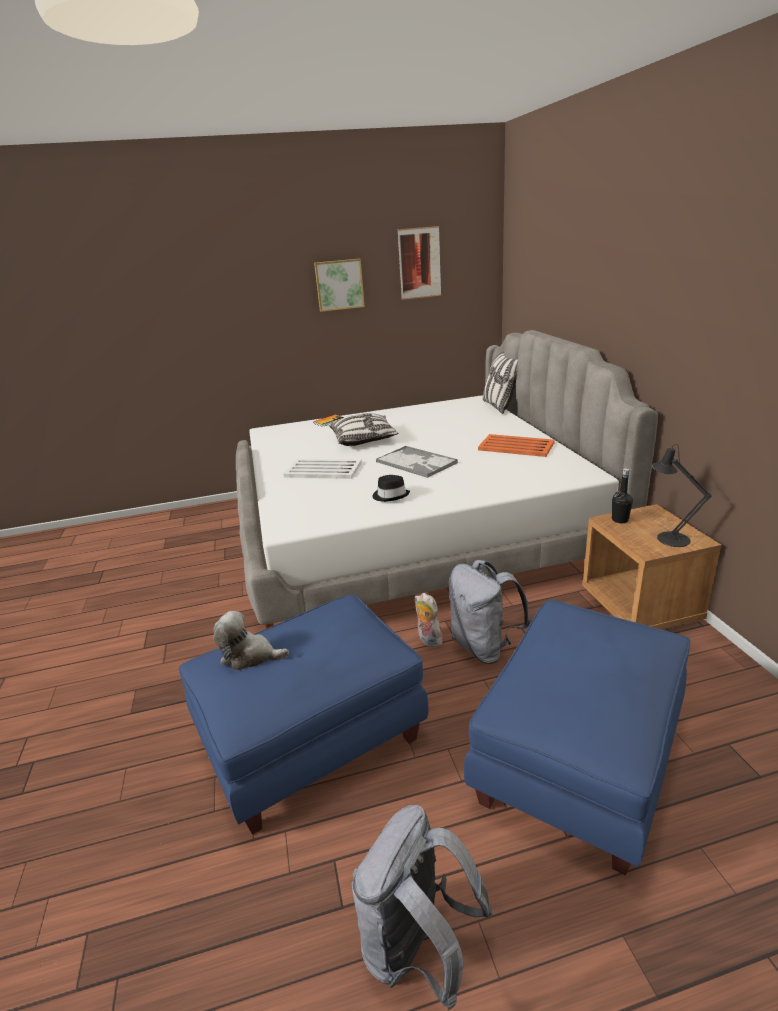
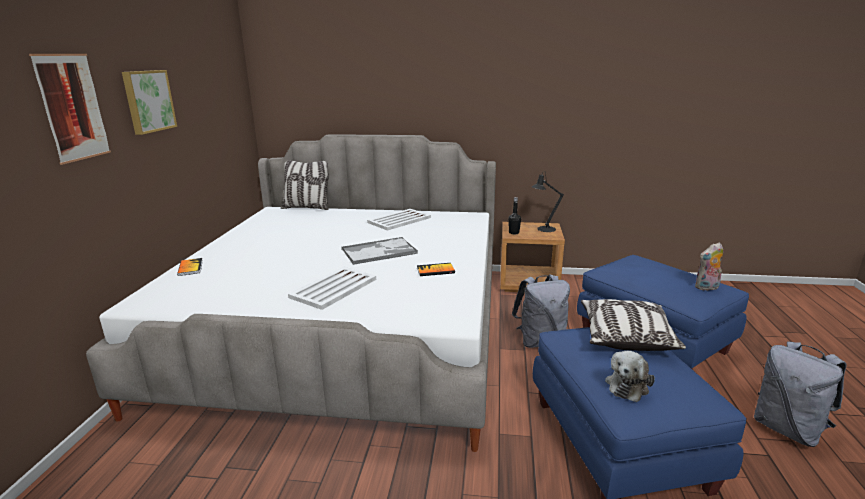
camera: 70 degrees left, 5 degrees down
(363, 440) = (285, 261): pillow -> pillow (625, 337)
(390, 495) = (435, 270): black hat -> book
(419, 263) = (203, 79): picture -> picture (72, 107)
(427, 640) = (519, 361): plush toy -> plush toy (707, 288)
(516, 446) = (400, 220): orange tray -> white tray

